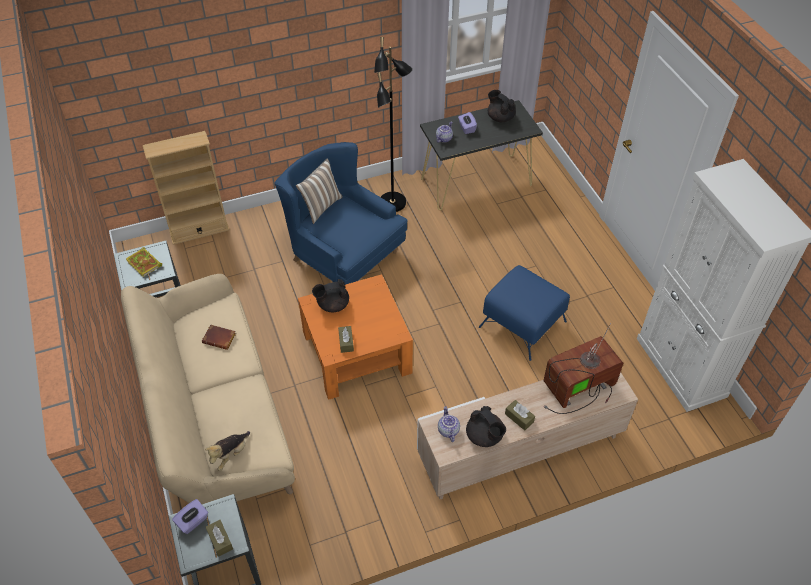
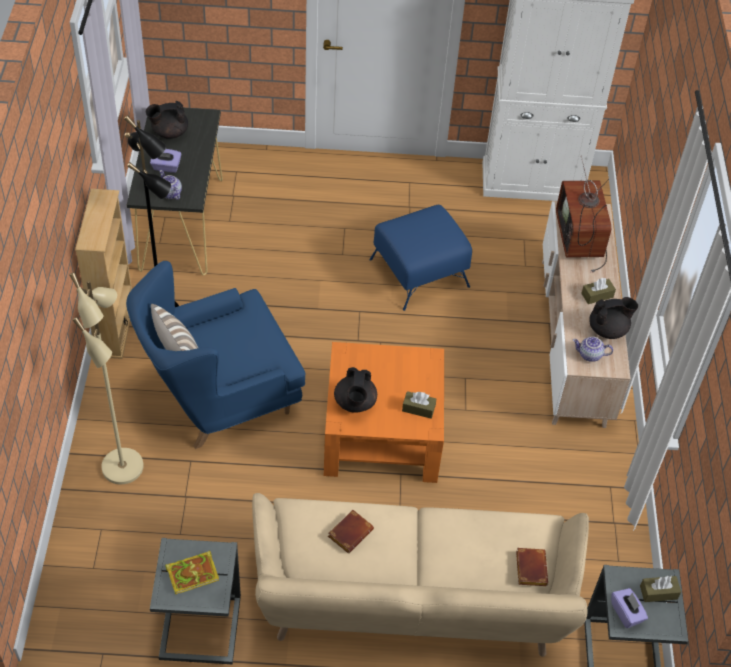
camera: 70 degrees left, 0 degrees up
(199, 230) = (69, 541): beige bookcase -> beige bookcase (115, 327)
(230, 455) = (529, 568): plush toy -> brown book
(262, 233) = (124, 467): none -> beige floor lamp

